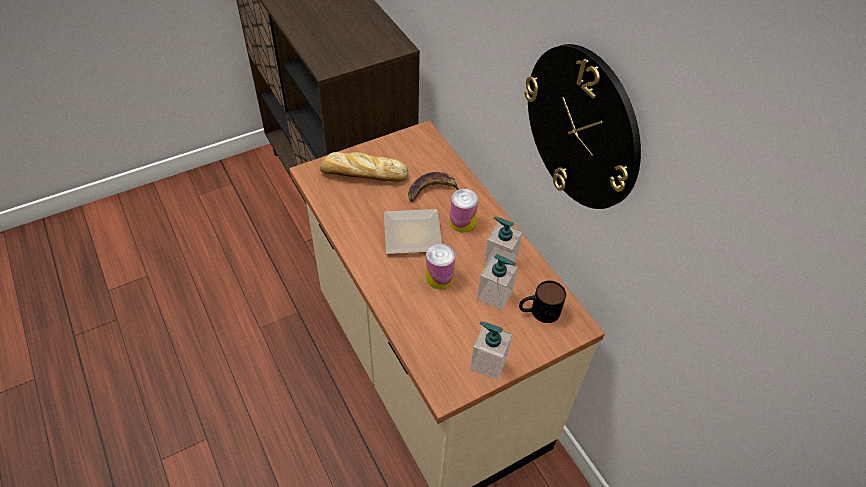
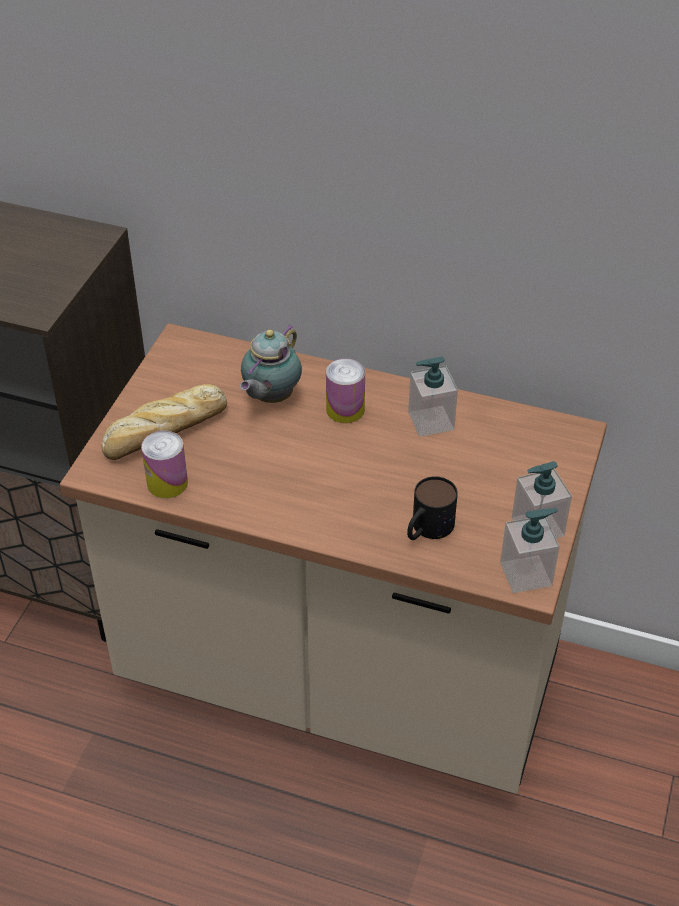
camera: 40 degrees left, 5 degrees down
(414, 232) = (306, 455): plate -> none
(432, 190) = (270, 397): banana -> teapot
(439, 277) = (390, 482): can -> can (167, 483)
(495, 295) = (467, 459): soap dispenser -> soap dispenser (526, 574)
(538, 311) = (526, 445): mug -> mug (427, 529)
(582, 128) = (488, 189): wall clock -> none

